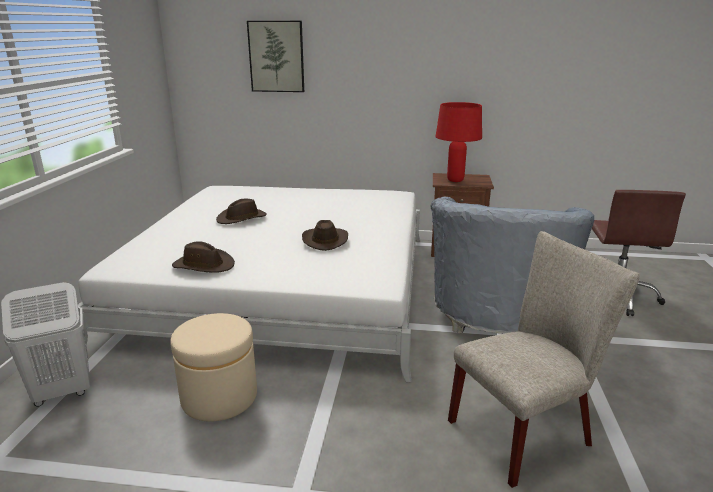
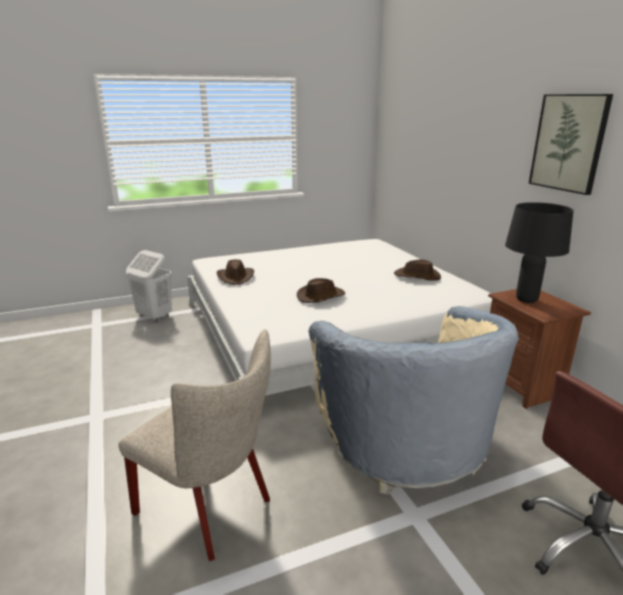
camera: 60 degrees right, 0 degrees up
(219, 397) = (175, 357): beige ottoman -> none
(242, 218) = (323, 263): brown hat -> brown hat (417, 276)
(276, 56) = (432, 133): picture -> picture (569, 143)
(455, 180) = (526, 300): red table lamp -> black table lamp
(497, 314) = (404, 447): beige armchair -> beige armchair turned 90 degrees counterclockwise

